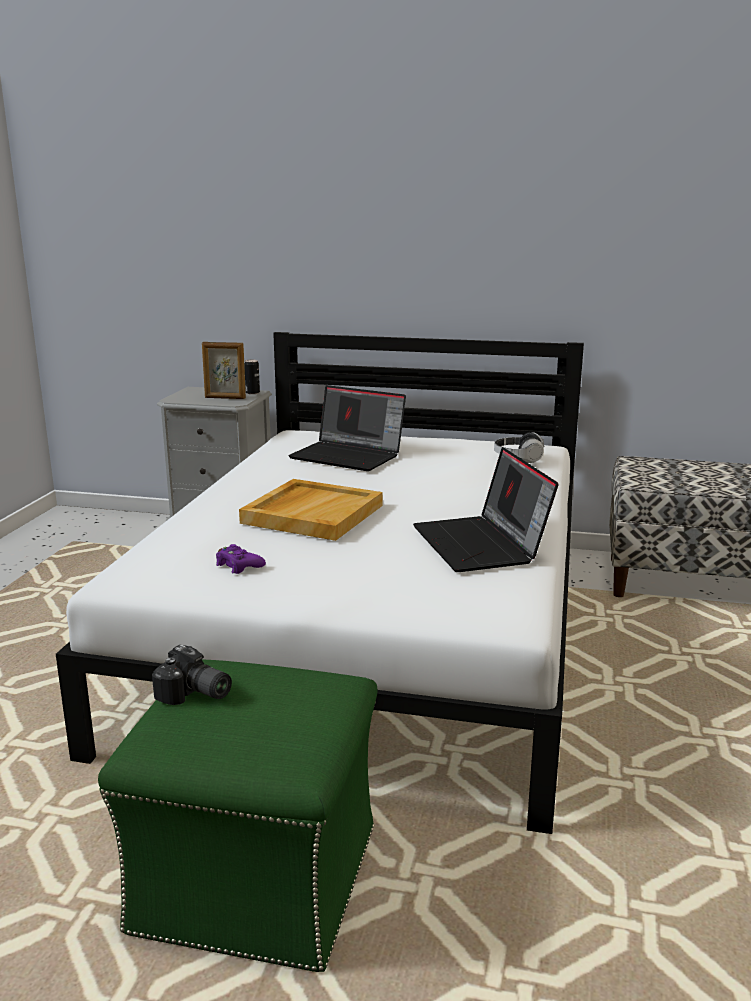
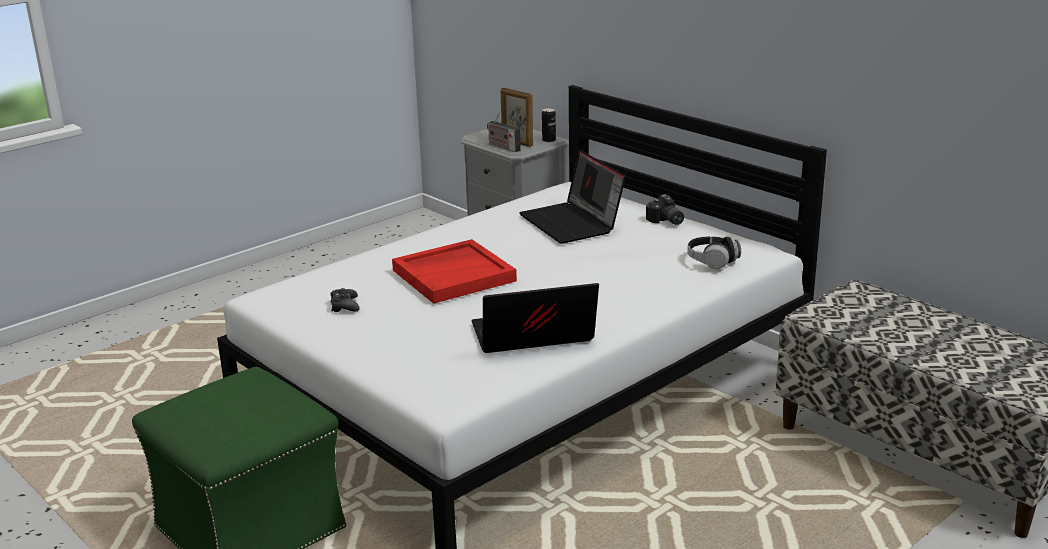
camera: 35 degrees right, 5 degrees up
(194, 695) = (217, 388): camera -> camera (665, 221)
(217, 402) = (502, 147): none -> radio
(238, 566) = (344, 306): purple game controller -> black game controller
(312, 513) = (454, 275): beige tray -> red tray
(481, 545) = (531, 338): laptop -> laptop turned 60 degrees clockwise

